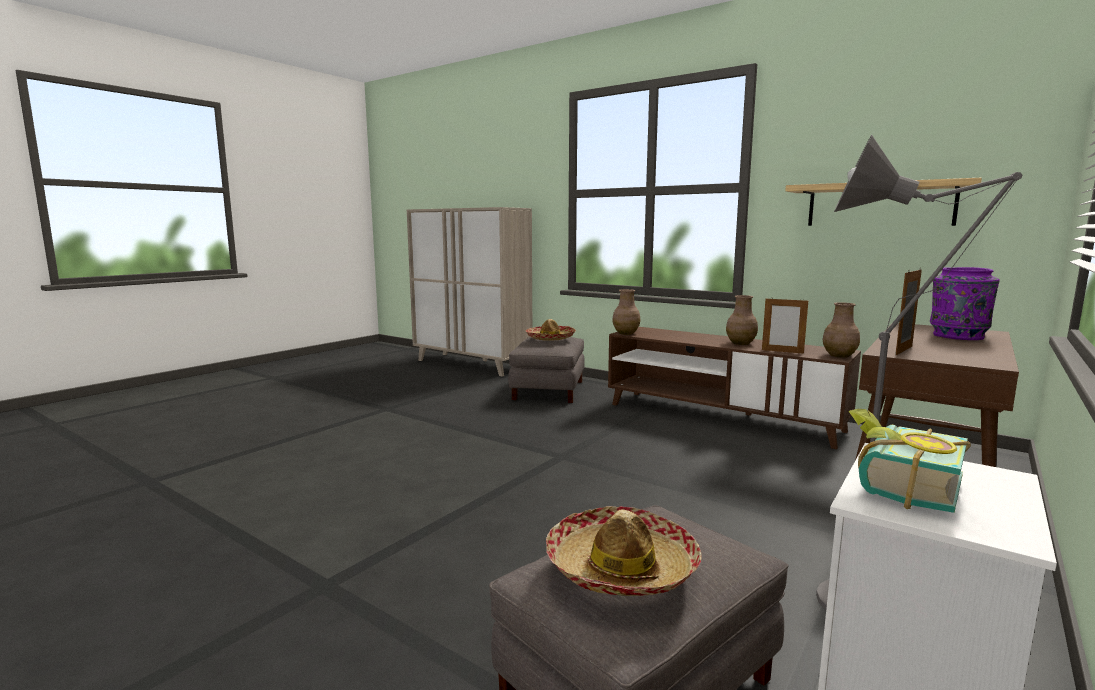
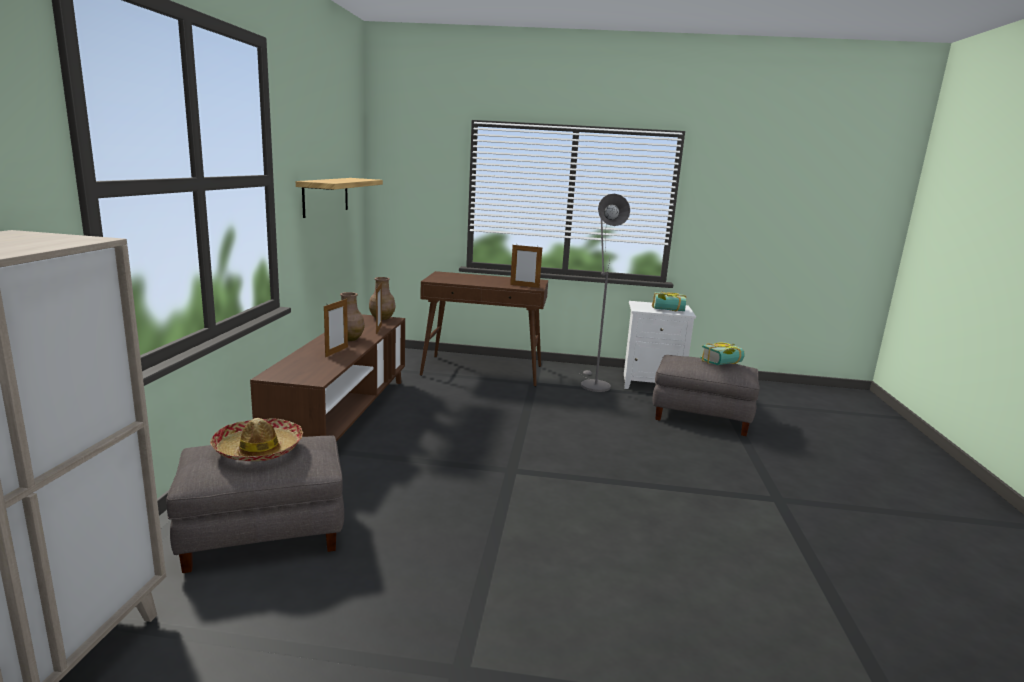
camera: 120 degrees left, 5 degrees up
(622, 567) = (724, 364): hat -> book
(625, 333) = (315, 379): brown vase -> none
(696, 339) = (336, 352): none -> picture frame
(957, 336) = (466, 277): purple vase -> none

